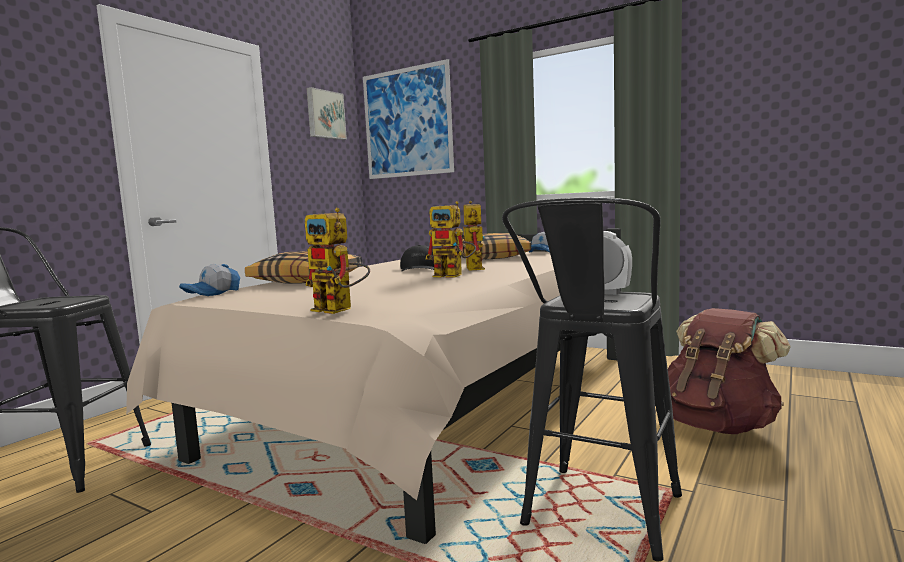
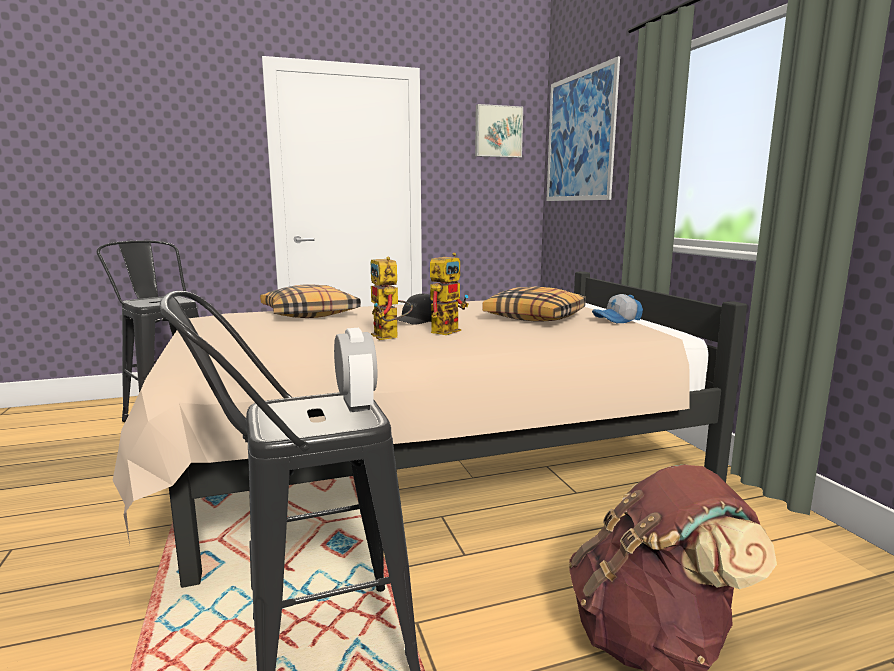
camera: 40 degrees right, 5 degrees up
(212, 293) = (224, 314): cap -> none
(340, 310) = (176, 357): toy robot -> none

